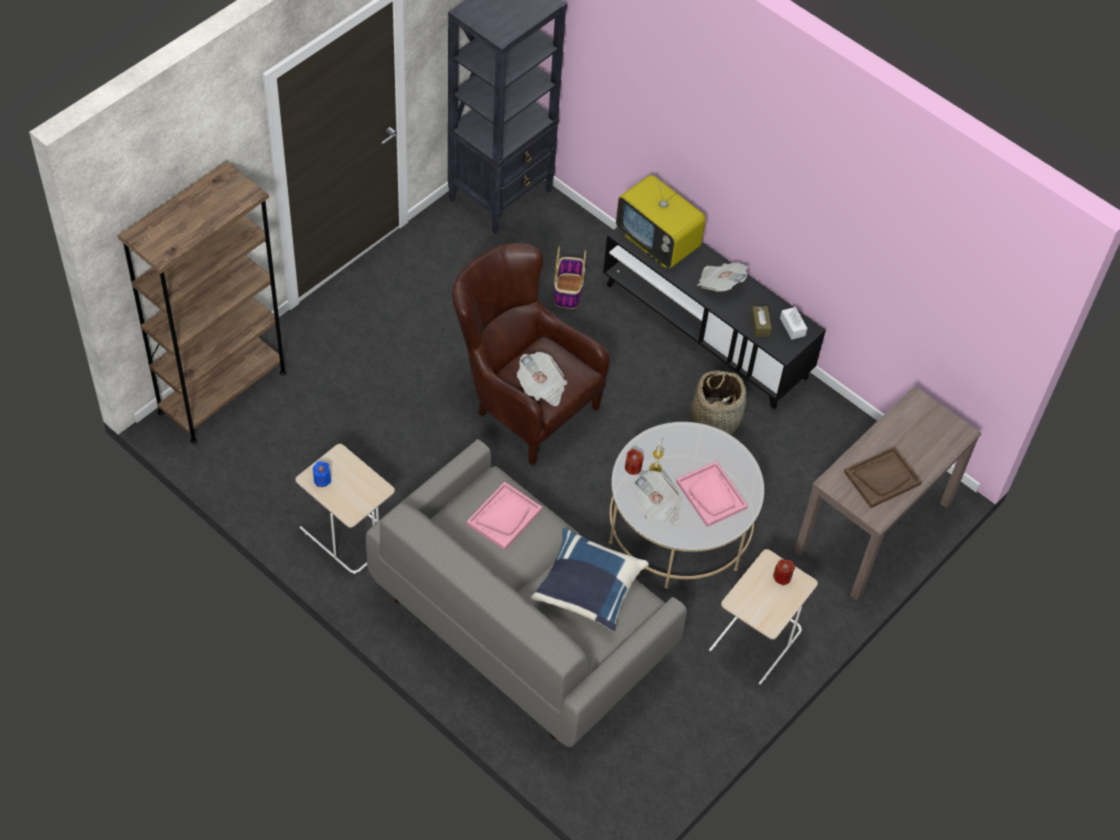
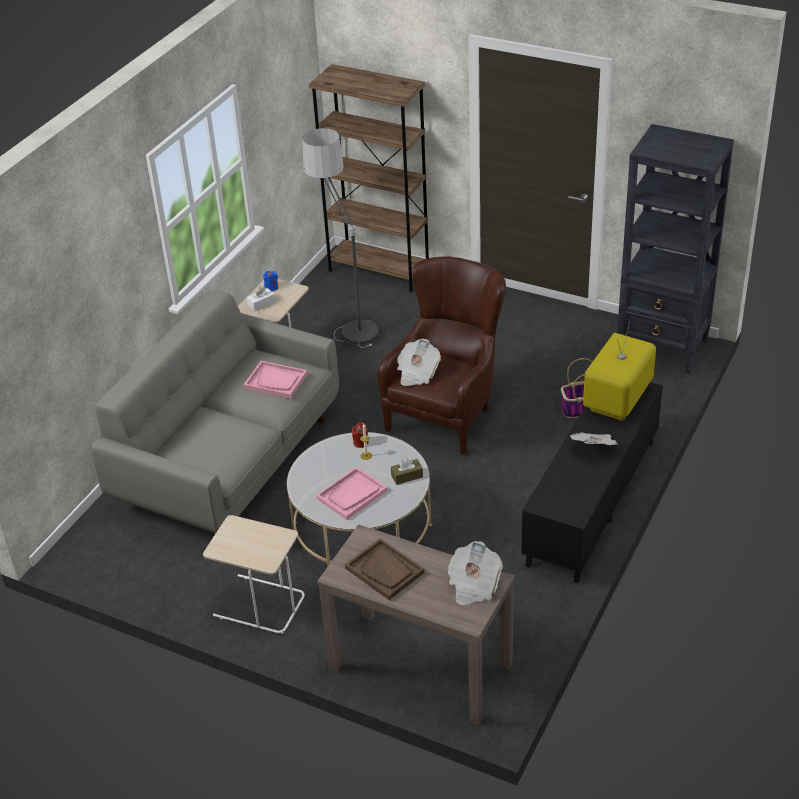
camera: 80 degrees right, 15 degrees down
(308, 449) = (346, 319): none -> floor lamp
(587, 589) = (221, 439): blue pillow -> none
(657, 507) = (325, 465): newspaper -> newspaper (473, 585)
(716, 418) = (493, 529): basket -> none
(760, 325) = (561, 483): brown tissue box -> brown tissue box (407, 476)
(782, 577) = (270, 548): red candle -> none
(792, 327) = (572, 505): white tissue box -> white tissue box (261, 304)

